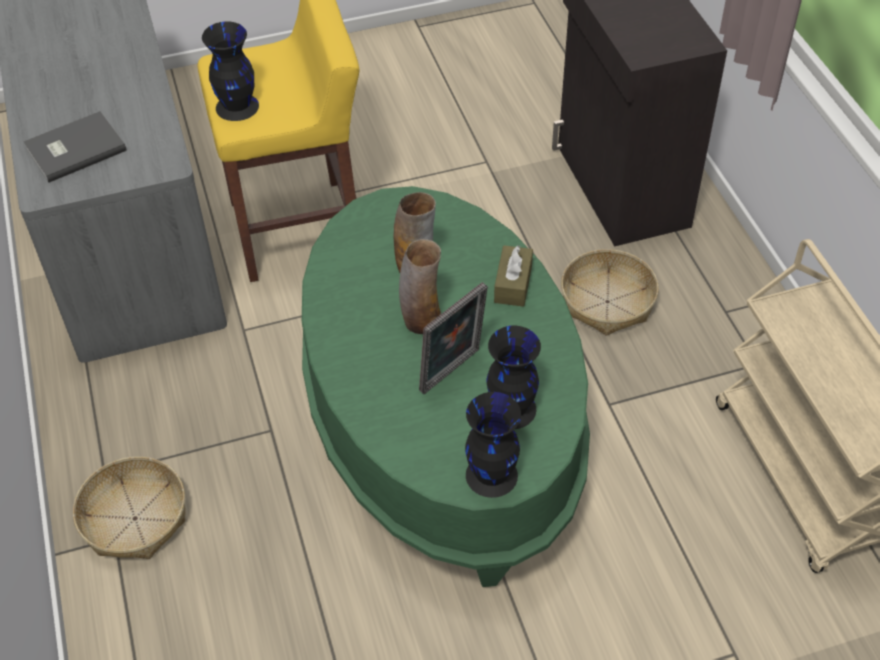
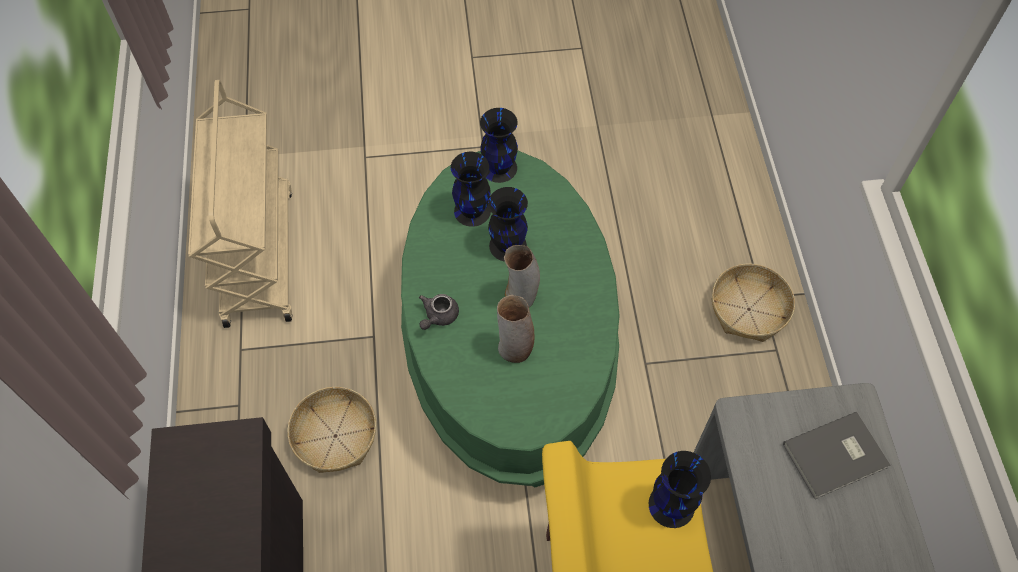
camera: 170 degrees left, 10 degrees up
(453, 373) = (507, 246): picture frame -> black vase
(513, 284) = (438, 316): brown tissue box -> grey teapot

